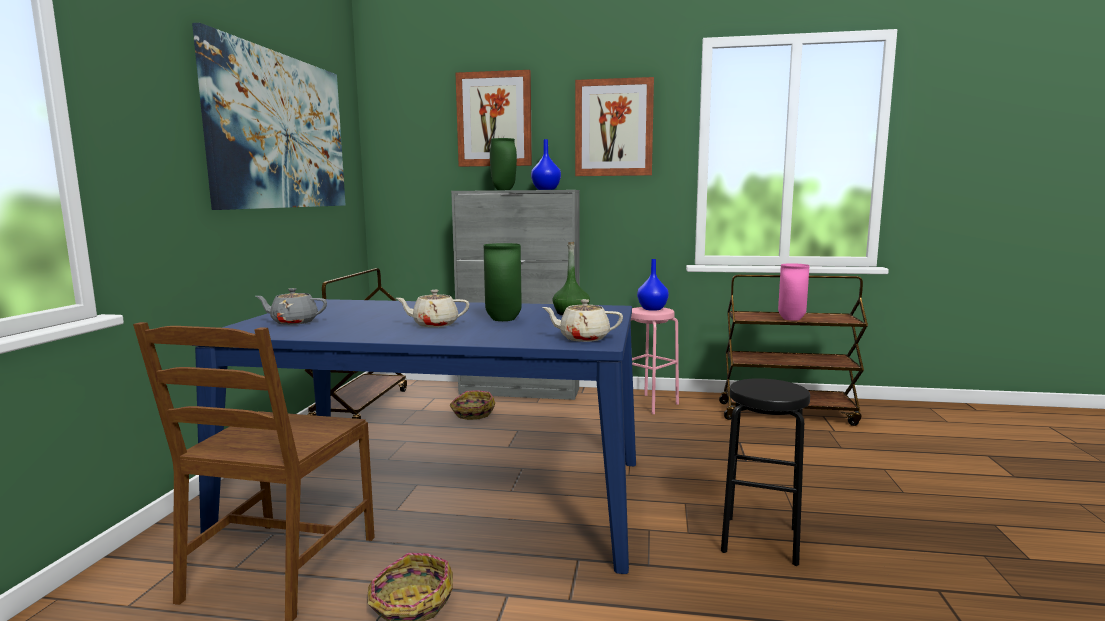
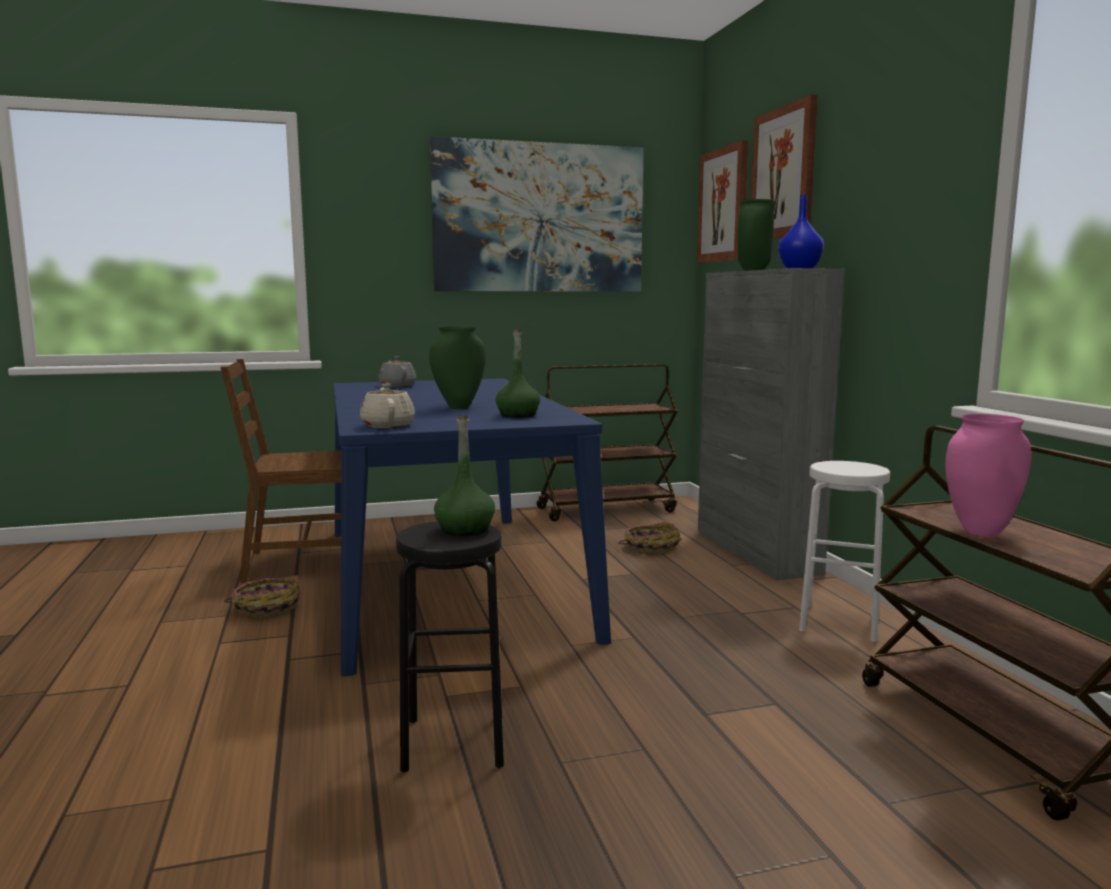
camera: 65 degrees right, 0 degrees up
(434, 324) = (416, 401): beige teapot -> none
(614, 128) = (893, 164): picture -> picture (723, 205)
(649, 404) = (839, 622): pink stool -> white stool
(652, 309) = (860, 467): blue vase -> none
(760, 384) = (464, 529): none -> green bottle

